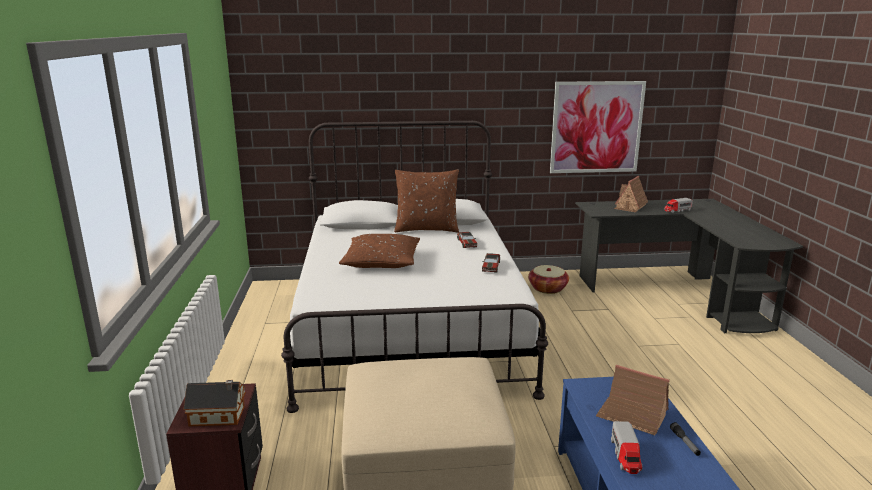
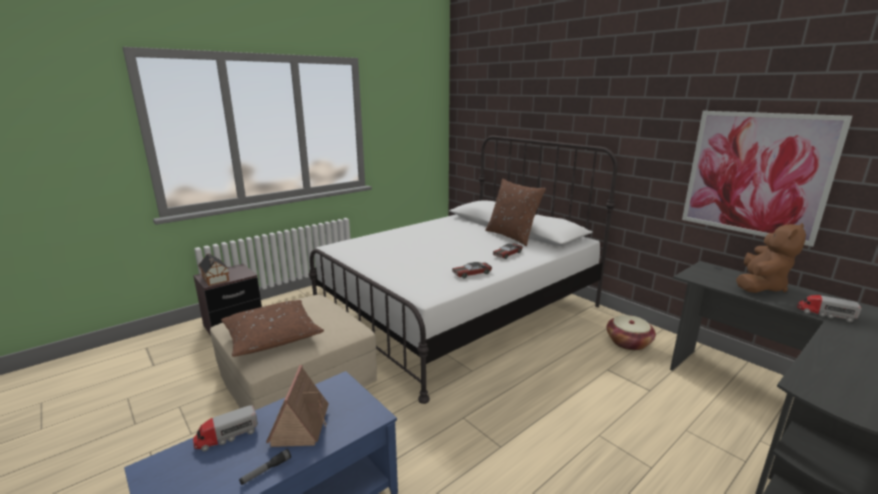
camera: 55 degrees right, 0 degrees up
(381, 261) = (426, 242): brown pillow -> brown pillow (272, 336)
(630, 206) = (760, 286): toy house -> brown plush toy

